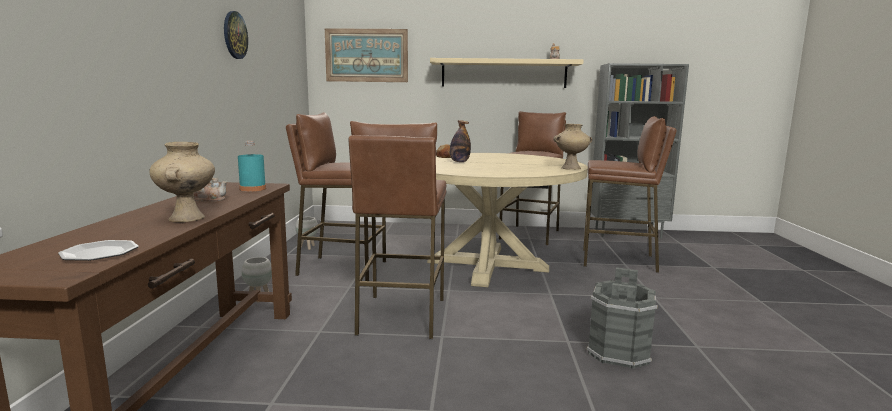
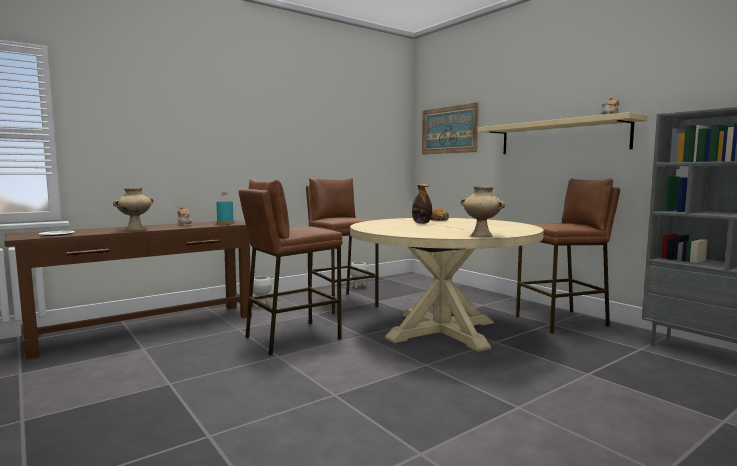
camera: 50 degrees right, 5 degrees down
(234, 35) = (296, 124): wall clock -> none
(619, 261) = (591, 369): brown stool -> none
(619, 352) = (344, 419): grey bucket -> none

